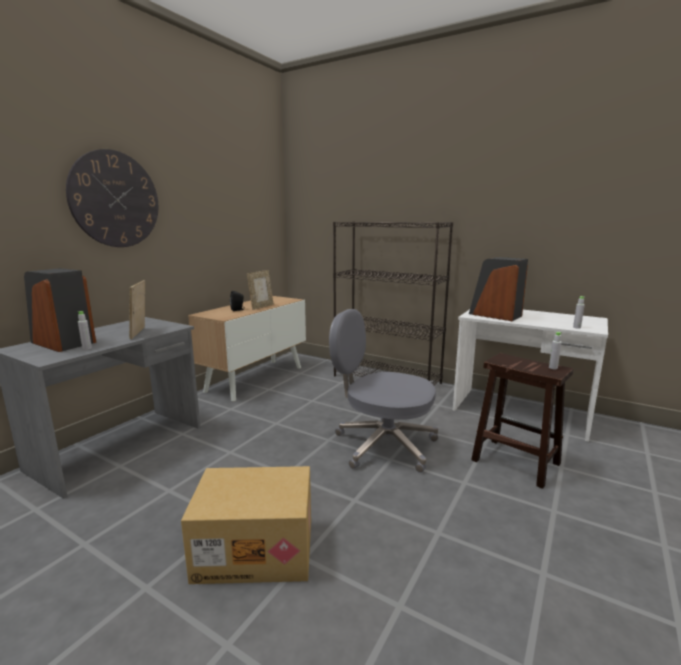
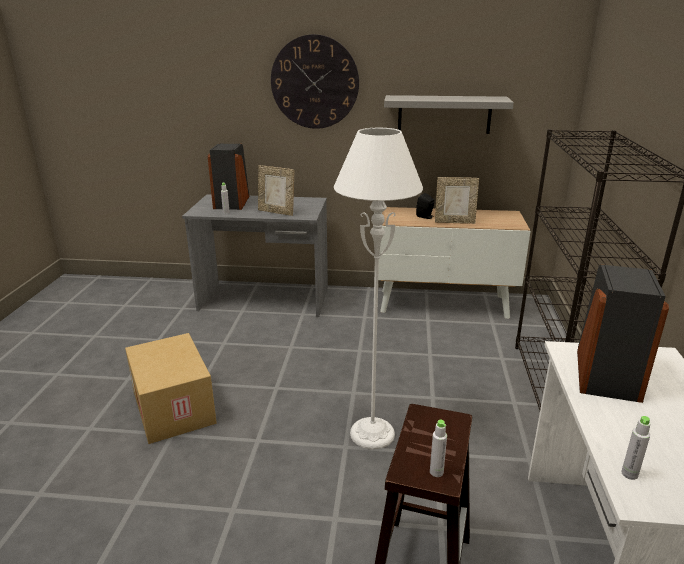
camera: 65 degrees right, 10 degrees up
(140, 333) = (276, 212): picture frame -> picture frame turned 120 degrees counterclockwise
(220, 228) = (444, 114): none -> grey shelf
(383, 445) = (372, 433): grey office chair -> white floor lamp

